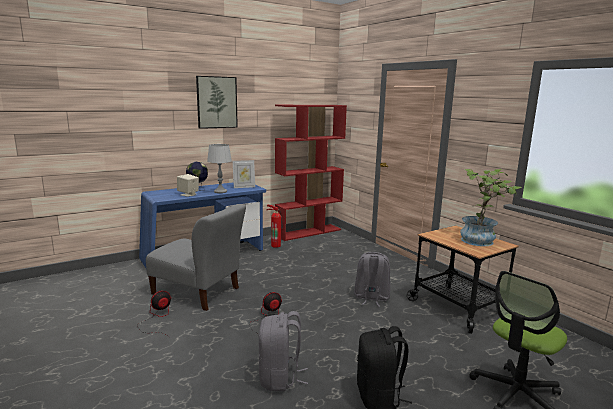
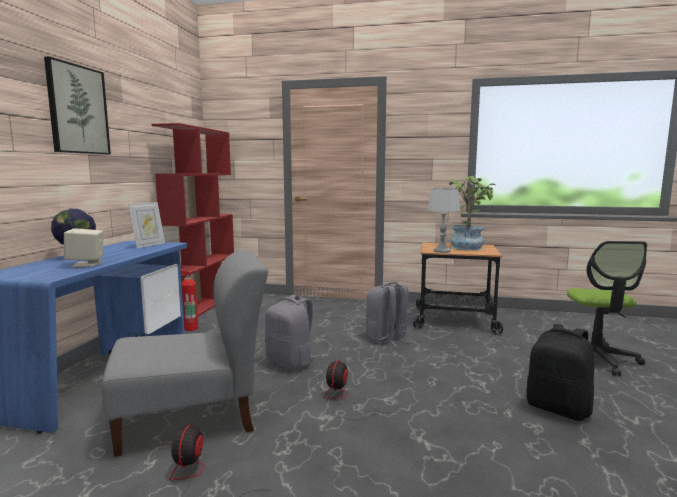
camera: 45 degrees left, 5 degrees down
(220, 191) = (130, 254): grey table lamp -> grey table lamp (442, 251)
(280, 378) = (475, 445): grey backpack -> grey backpack (291, 362)

